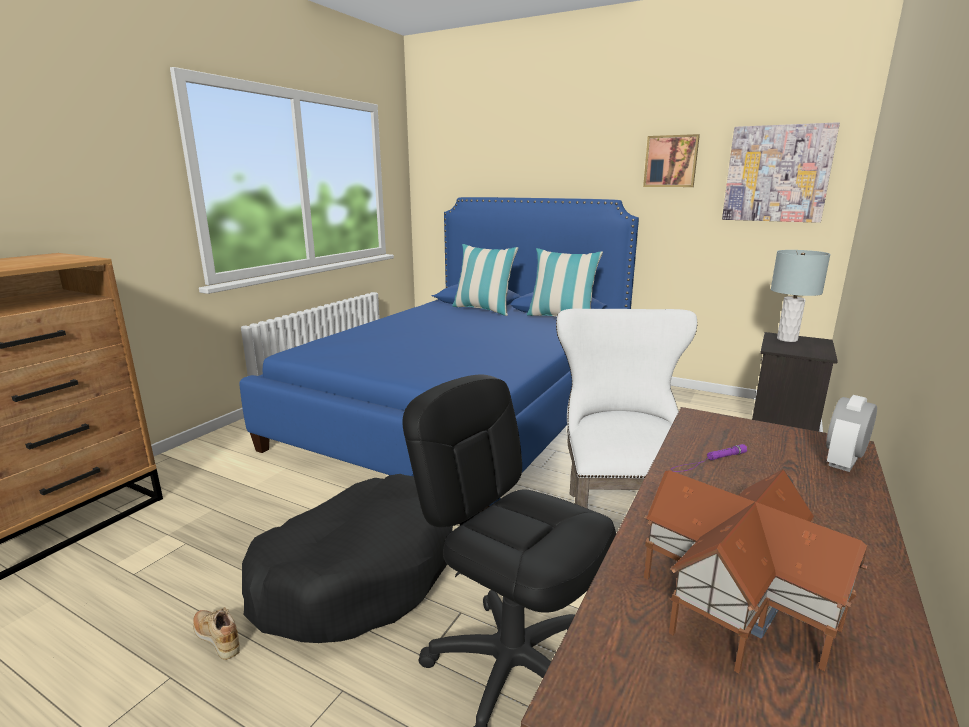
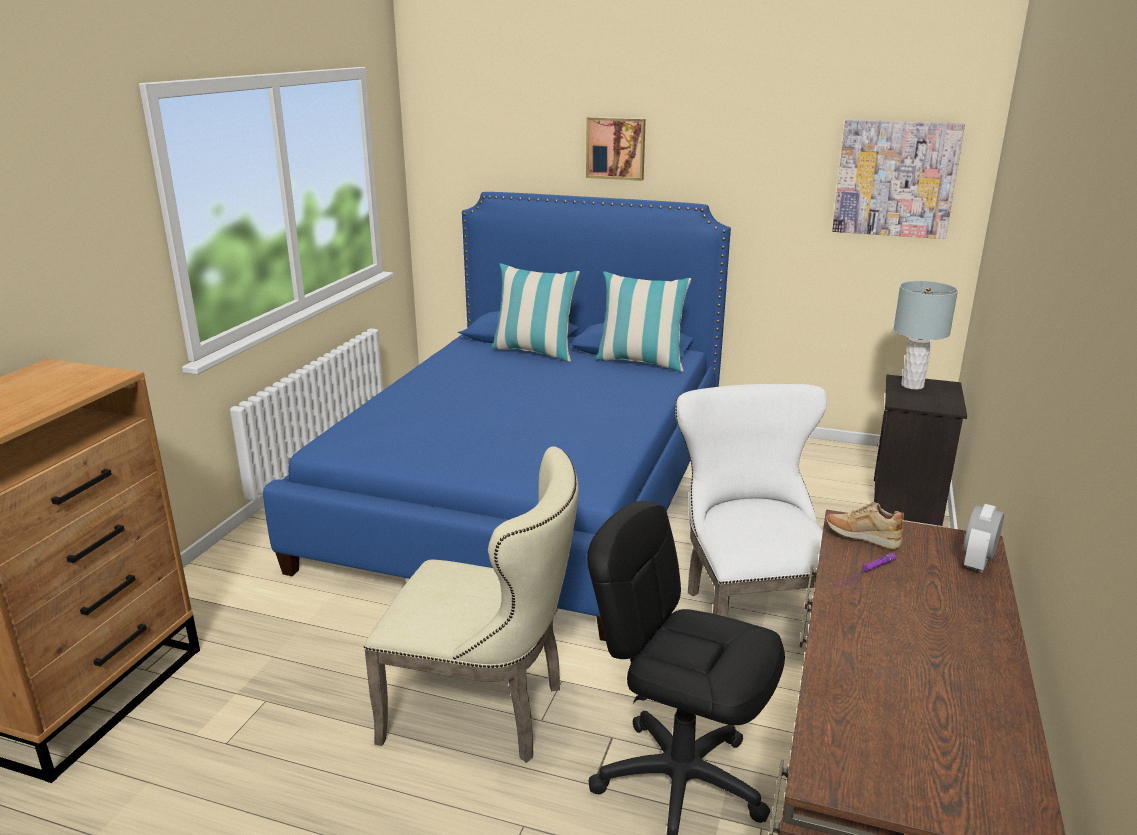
camera: 10 degrees left, 5 degrees up
(218, 639) = (368, 797): beige shoe -> beige shoe (862, 538)
(358, 573) = (486, 710): black dog bed -> beige chair
(671, 161) = (768, 157): picture -> picture (616, 148)
(735, 599) = (906, 696): toy house -> none

